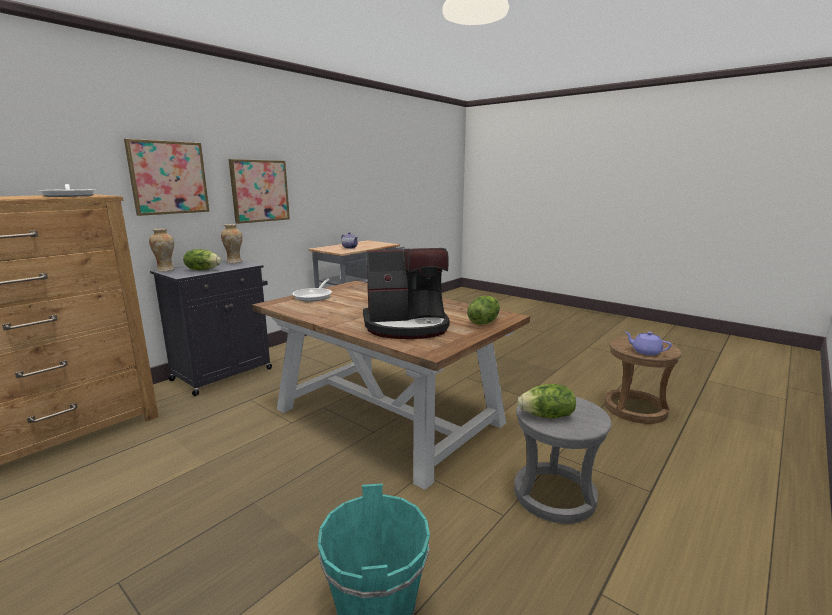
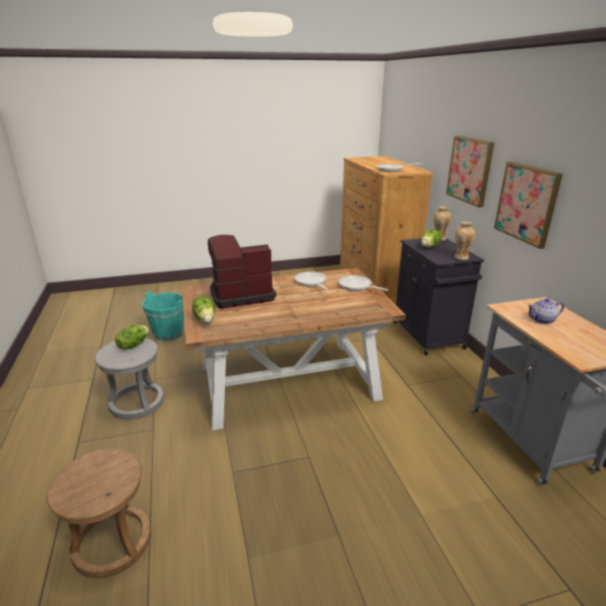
camera: 125 degrees right, 10 degrees up
(326, 310) = (311, 282): none -> frying pan
(407, 326) = (241, 295): coffee machine -> coffee machine turned 45 degrees clockwise
(645, 352) = (91, 465): purple teapot -> none

